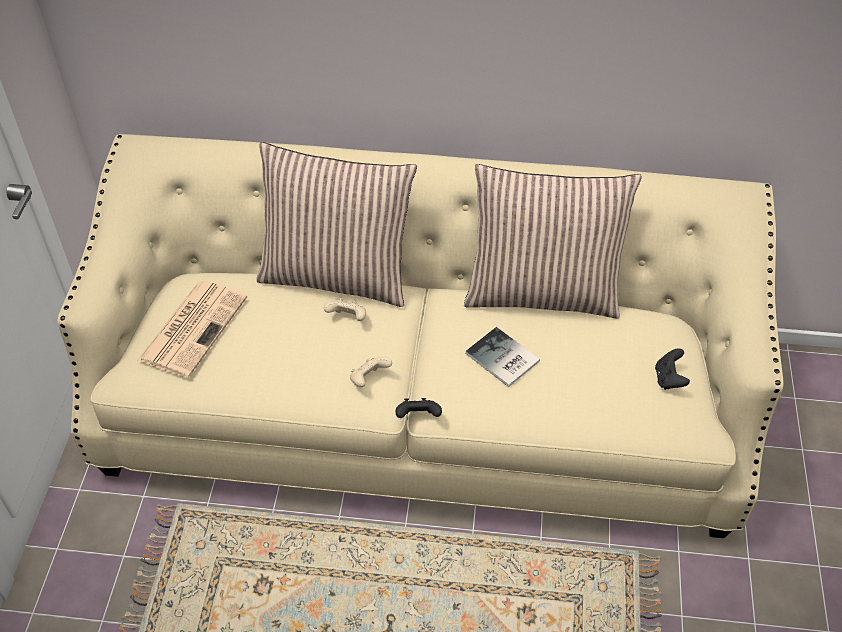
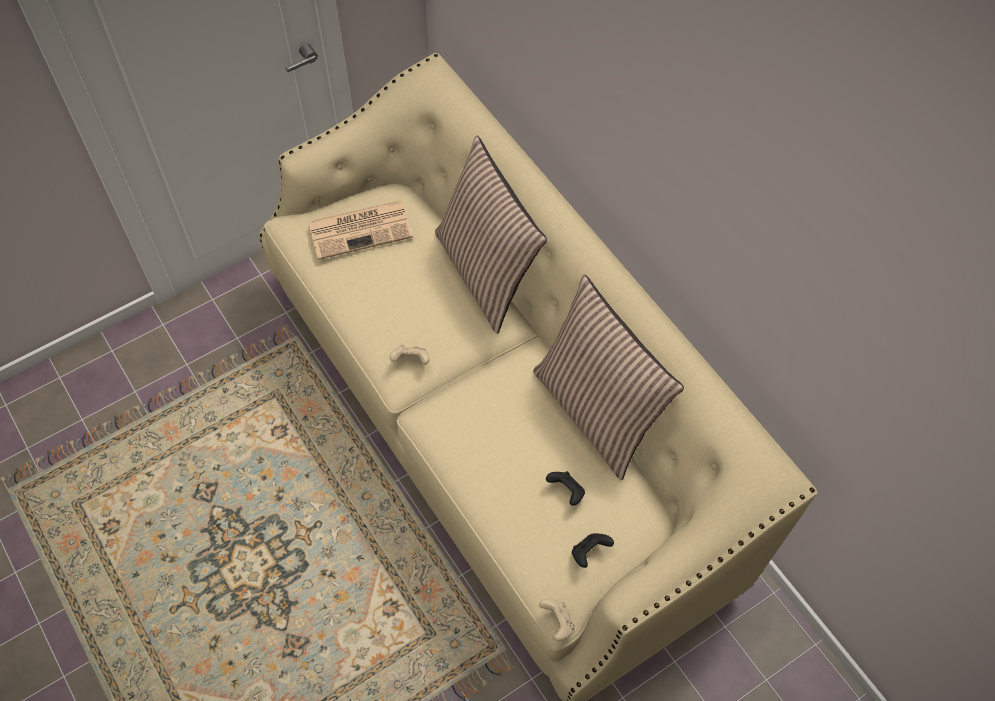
camera: 50 degrees right, 10 degrees up
(348, 318) = (451, 309): beige game controller -> beige game controller (558, 623)
(418, 417) = (408, 413): black game controller -> black game controller (566, 492)
(502, 359) = (503, 429): book -> none

